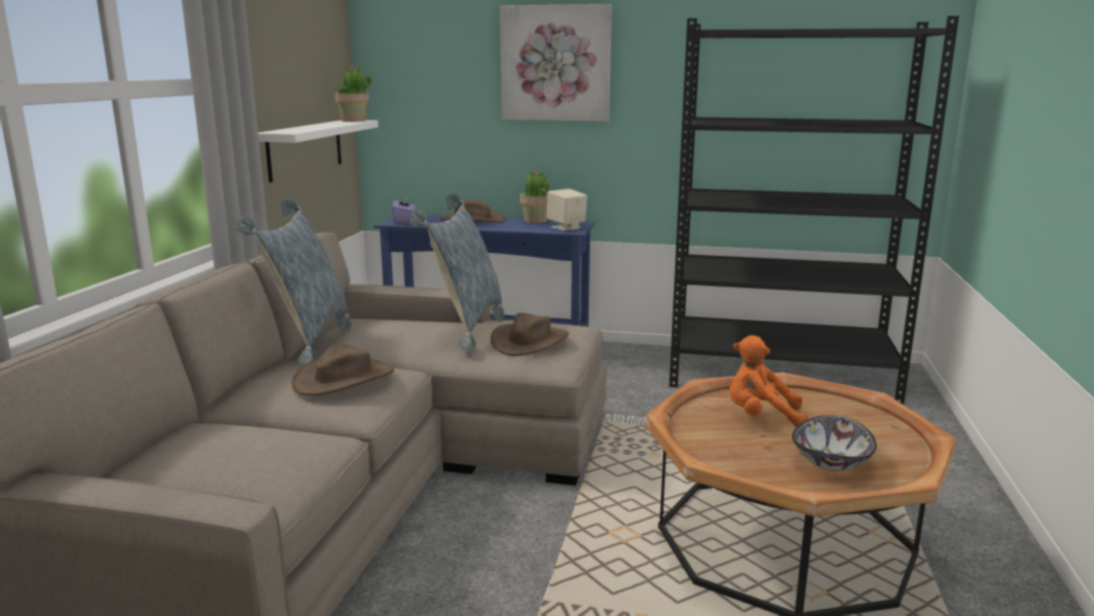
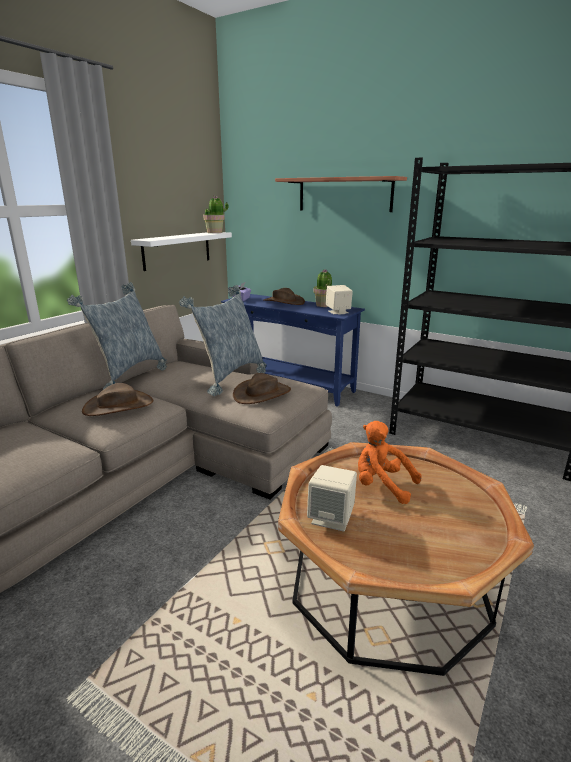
camera: 20 degrees right, 5 degrees up
(556, 63) = (344, 194): picture -> shelf
(737, 456) = (332, 518): none -> beige speaker
(832, 463) = (404, 542): bowl -> none

